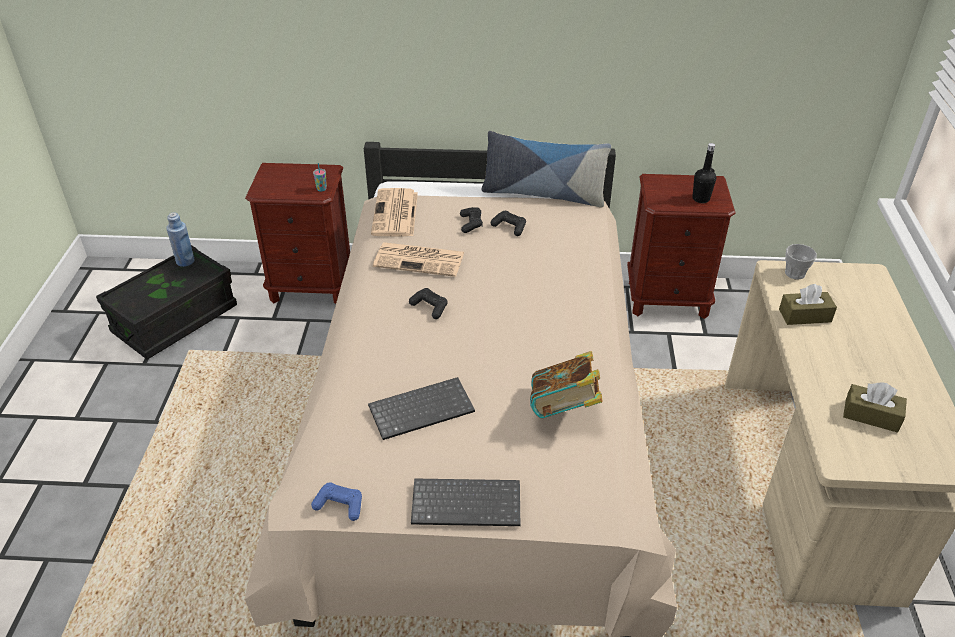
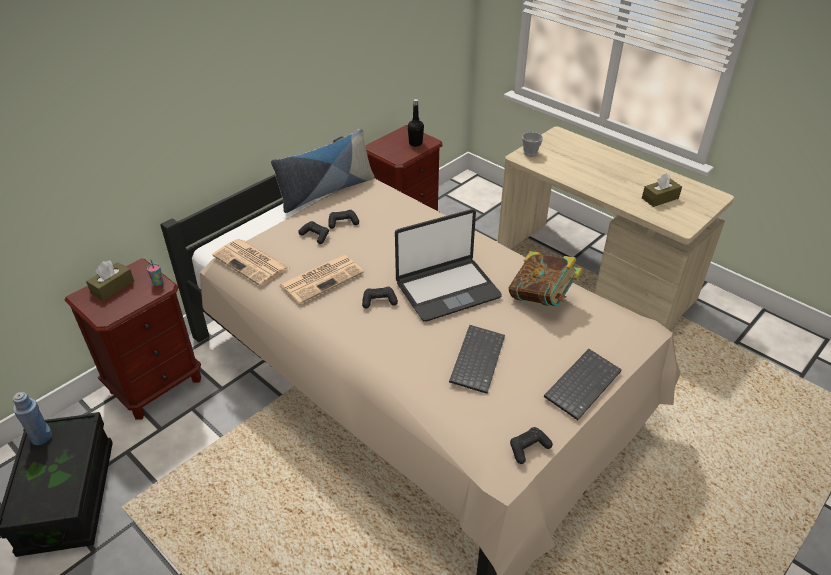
camera: 50 degrees left, 0 degrees up
(340, 505) = (528, 448): blue game controller -> black game controller
(496, 339) = (447, 289): none -> laptop
(805, 316) = (567, 171): brown tissue box -> brown tissue box (112, 287)

